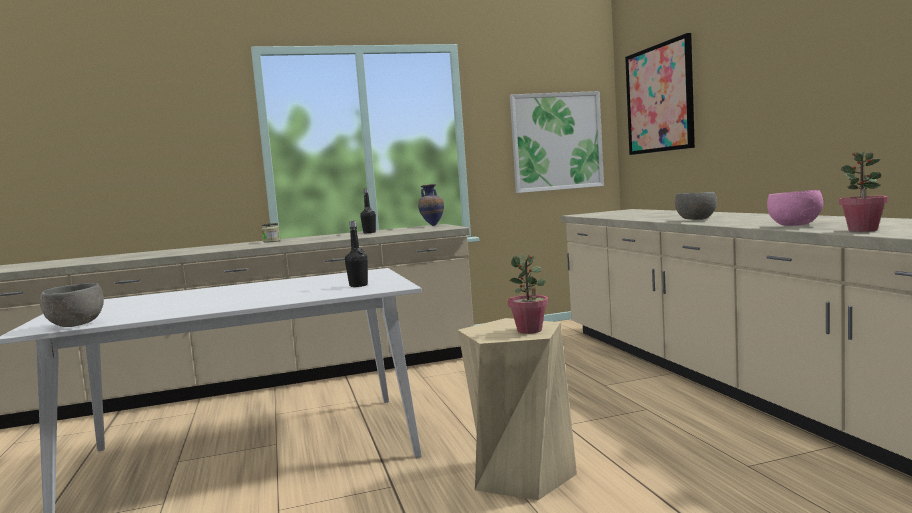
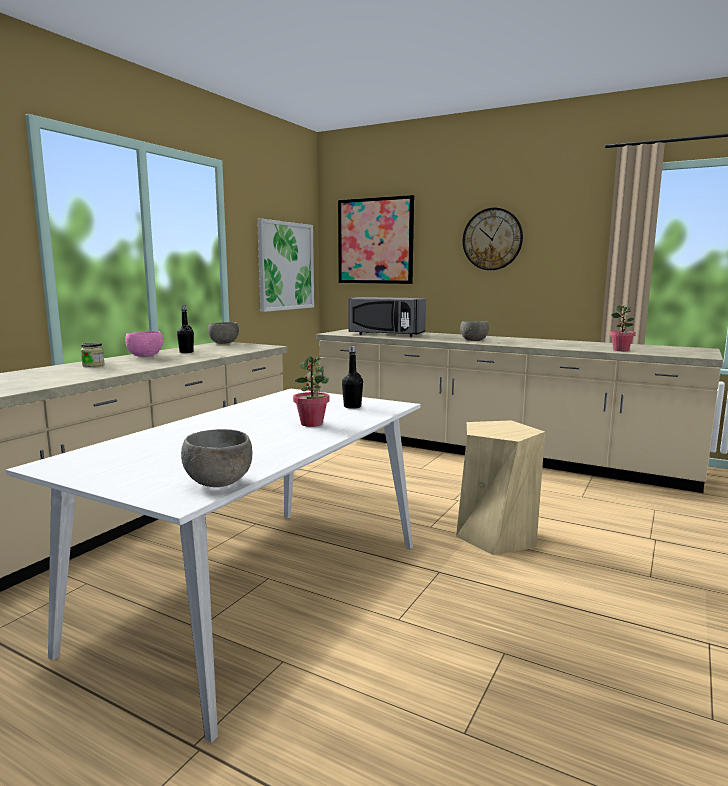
camera: 45 degrees left, 5 degrees up
(432, 225) = (224, 343): vase -> grey bowl
(530, 330) = (516, 428): potted plant -> potted plant (312, 423)
(628, 214) = (386, 334): none -> grey microwave
(774, 72) = (492, 239): none -> wall clock
(795, 225) = (568, 347): pink bowl -> pink bowl (146, 356)

